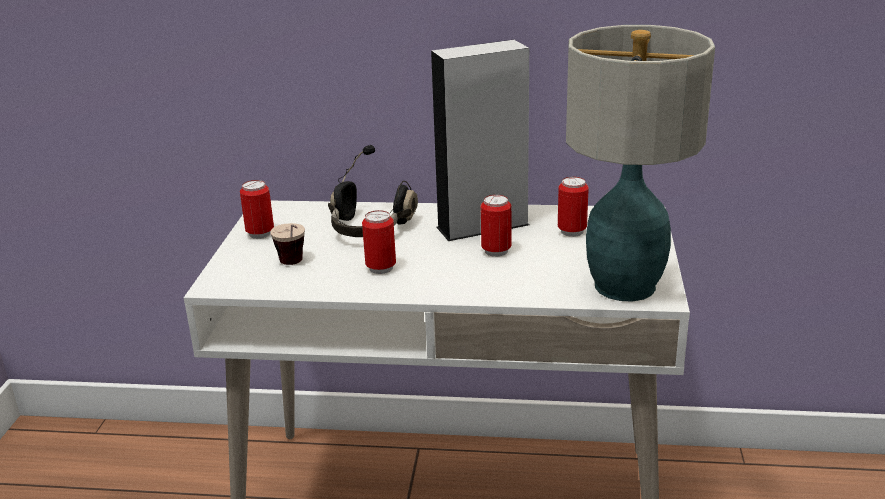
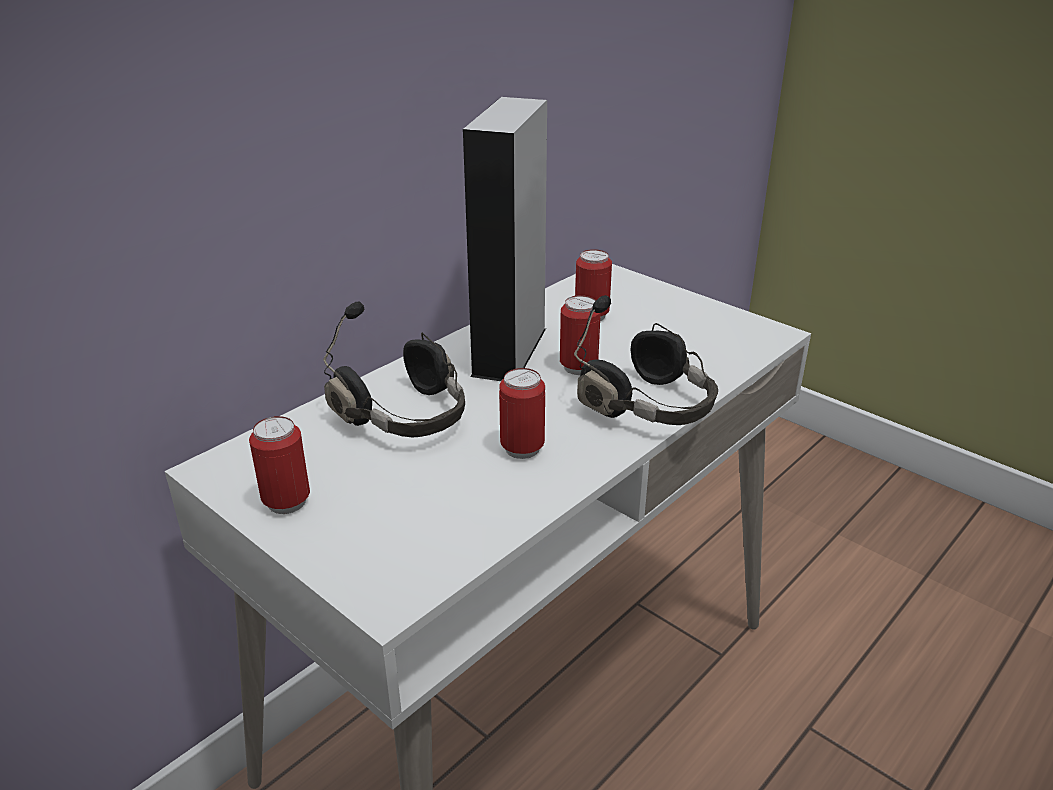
camera: 55 degrees left, 5 degrees up
(294, 266) = (428, 508): cup -> none
(482, 288) = (650, 407): none -> black headphones
(626, 287) = (736, 339): table lamp -> none

